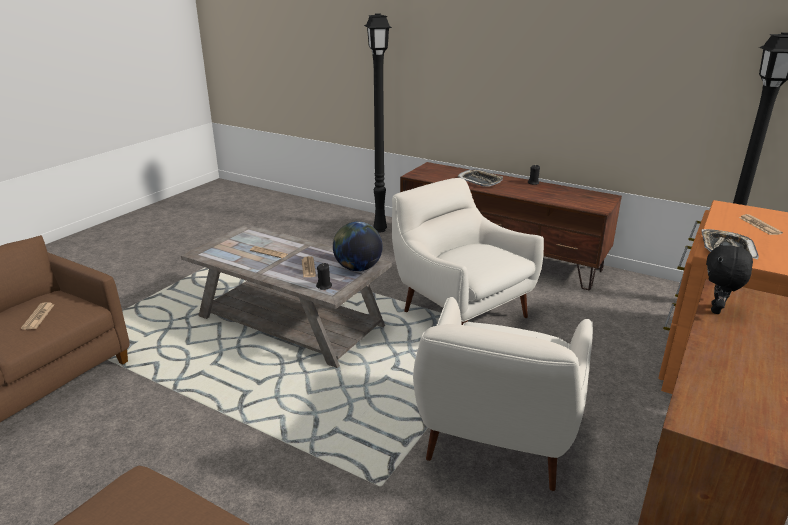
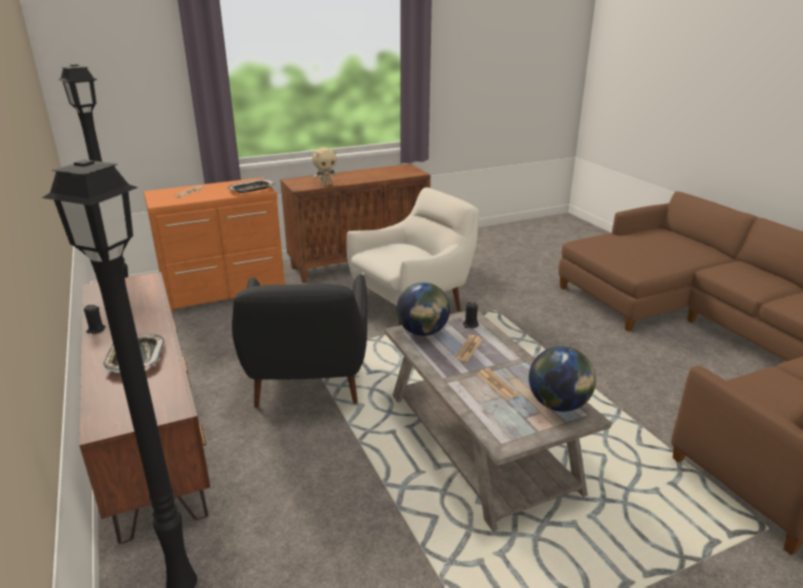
camera: 145 degrees left, 0 degrees up
(38, 316) = (767, 391): newspaper -> none
(219, 254) = (558, 405): none -> globe
(460, 312) = (309, 382): white armchair -> black armchair
(717, 310) = (326, 184): black plush toy -> beige plush toy

